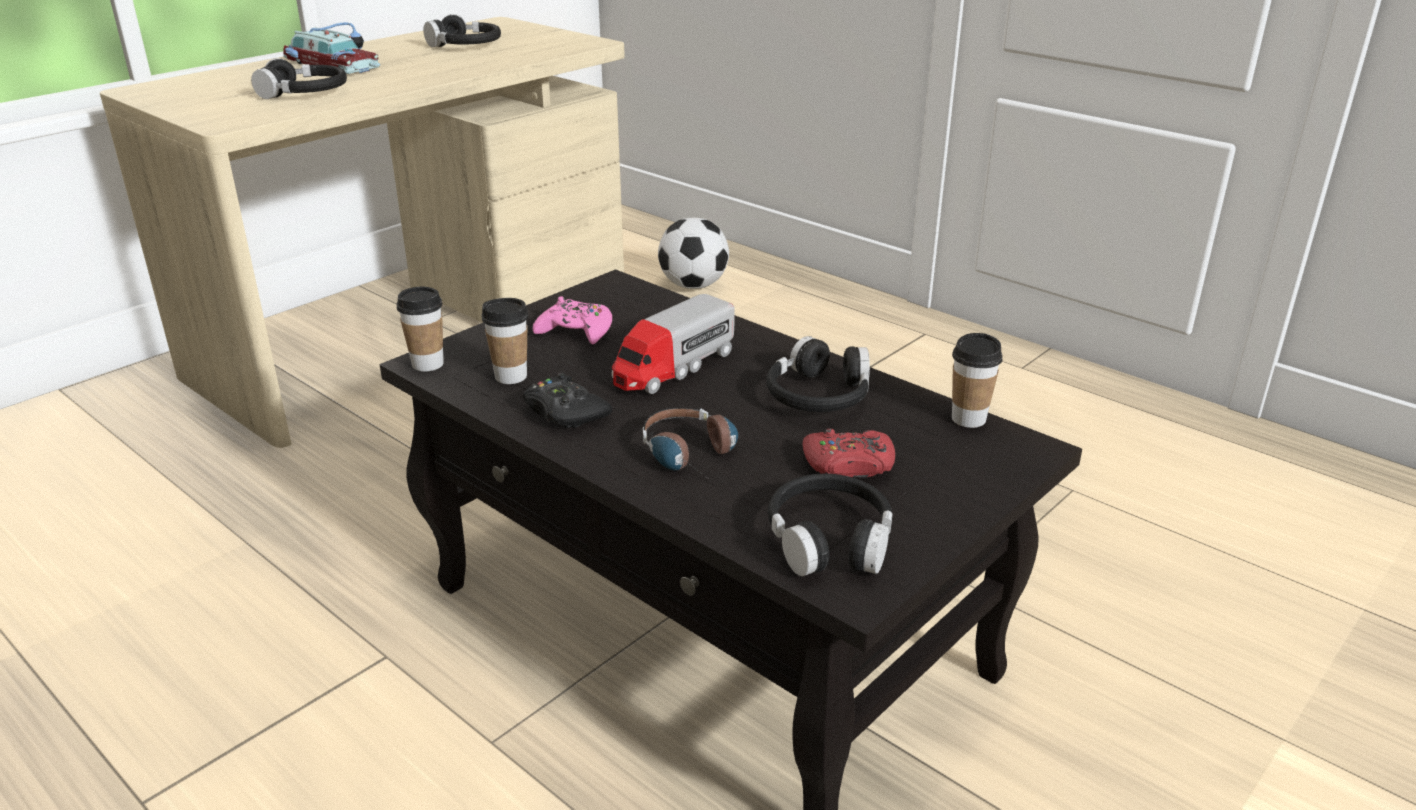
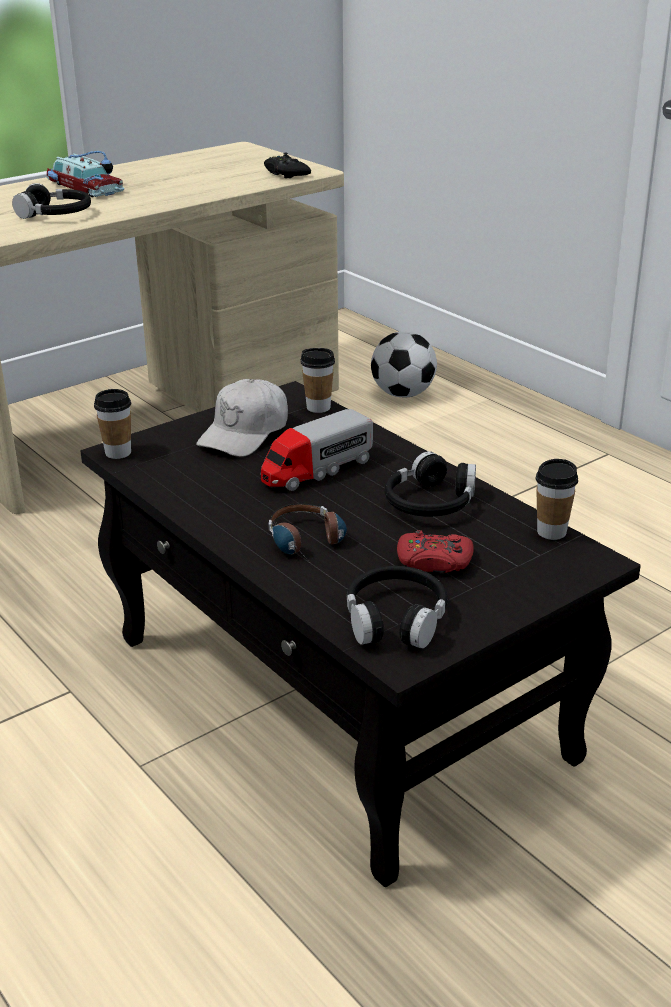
camera: 10 degrees right, 0 degrees up
(465, 46) = (203, 171): black headphones -> none
(511, 376) = (181, 468): cup -> cup (318, 407)
(565, 412) = (217, 500): black game controller -> black game controller (286, 173)
(576, 331) = (245, 433): pink game controller -> white cap

